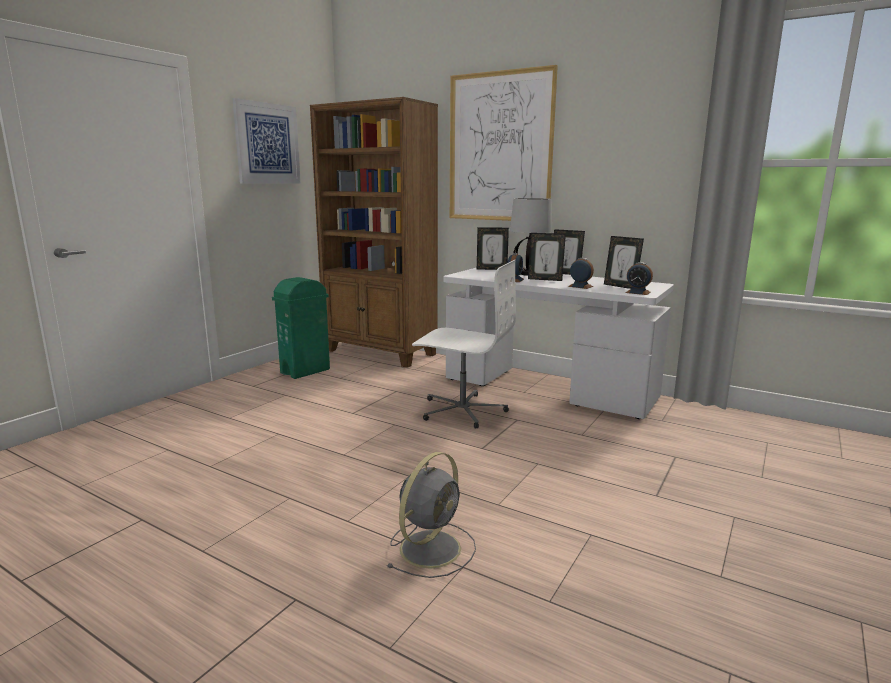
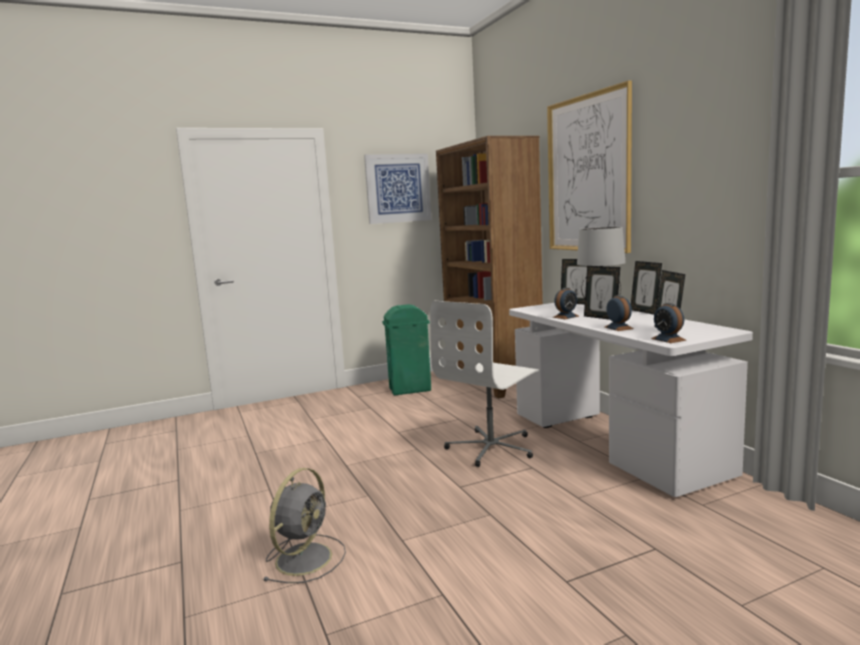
camera: 35 degrees right, 5 degrees down
(432, 547) = (305, 557): grey fan -> grey fan turned 45 degrees counterclockwise
(462, 410) = (492, 448): white office chair -> white office chair turned 75 degrees clockwise

